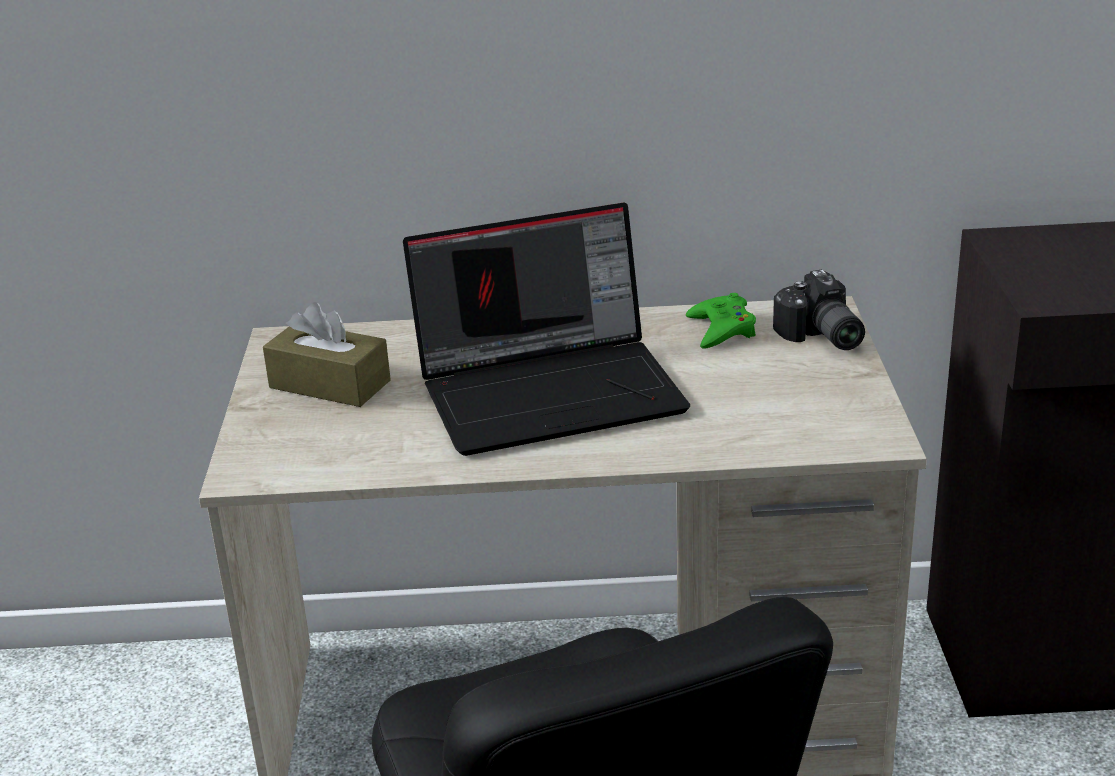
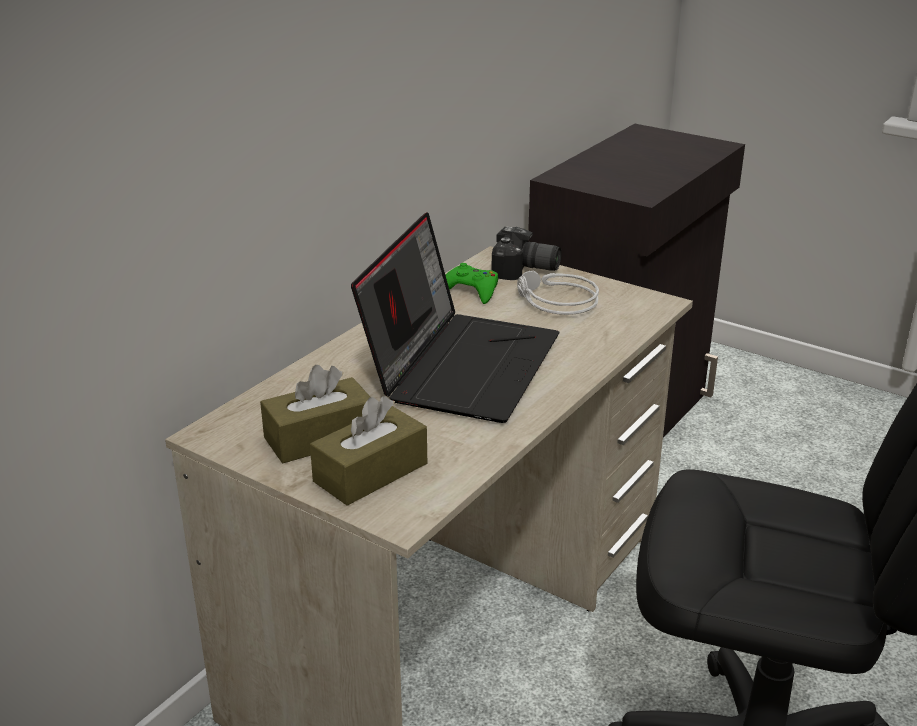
camera: 55 degrees left, 0 degrees up
(299, 430) = (370, 472): none -> brown tissue box
(772, 381) = (554, 302): none -> grey headphones

